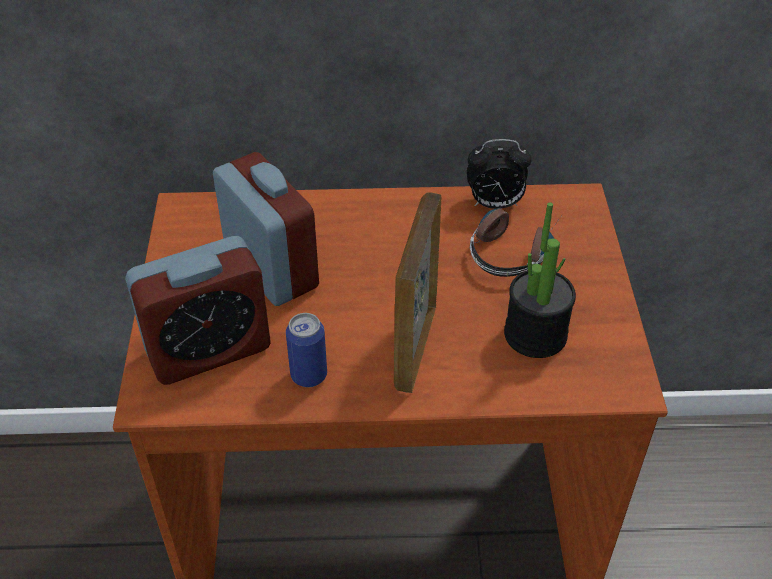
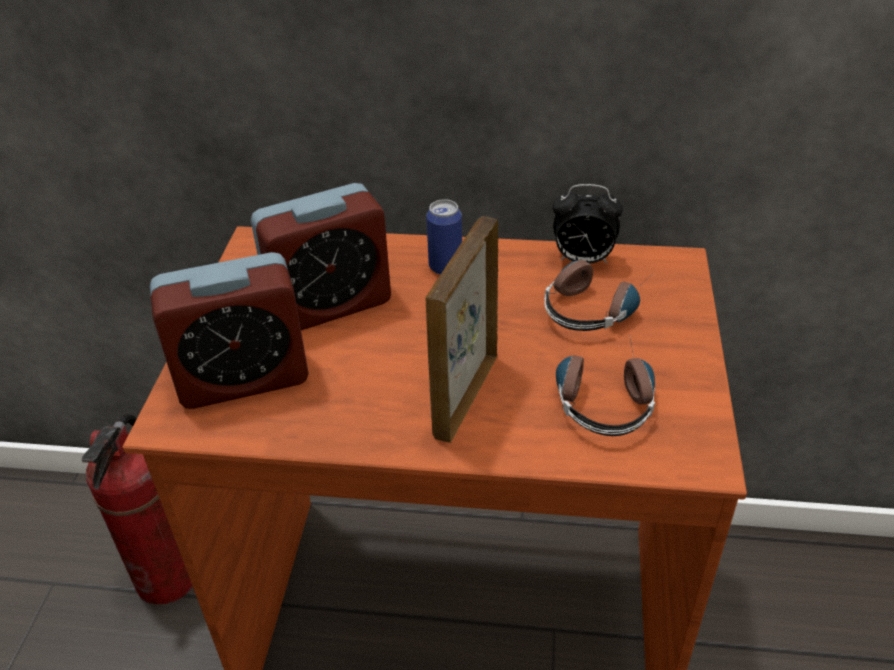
camera: 10 degrees right, 5 degrees down
(100, 530) = (168, 578): none -> fire extinguisher
(271, 268) = (330, 304): alarm clock -> alarm clock turned 90 degrees clockwise
(309, 375) = (342, 414): can -> can (445, 267)
(535, 334) = (603, 395): potted plant -> headphones

